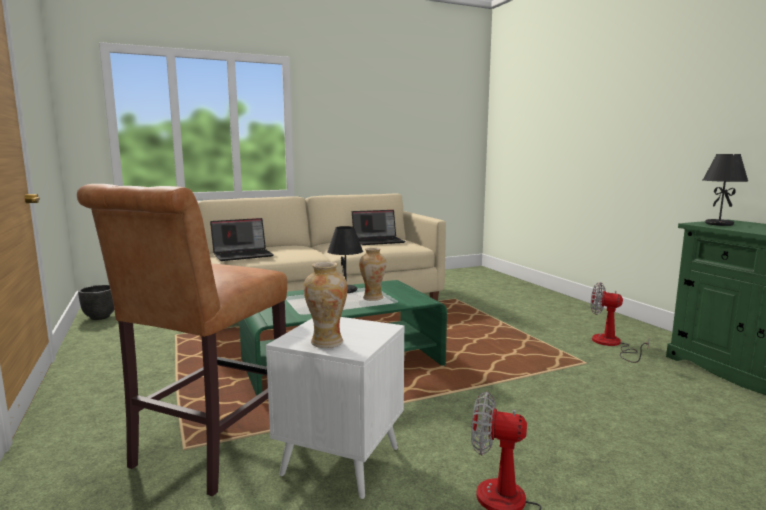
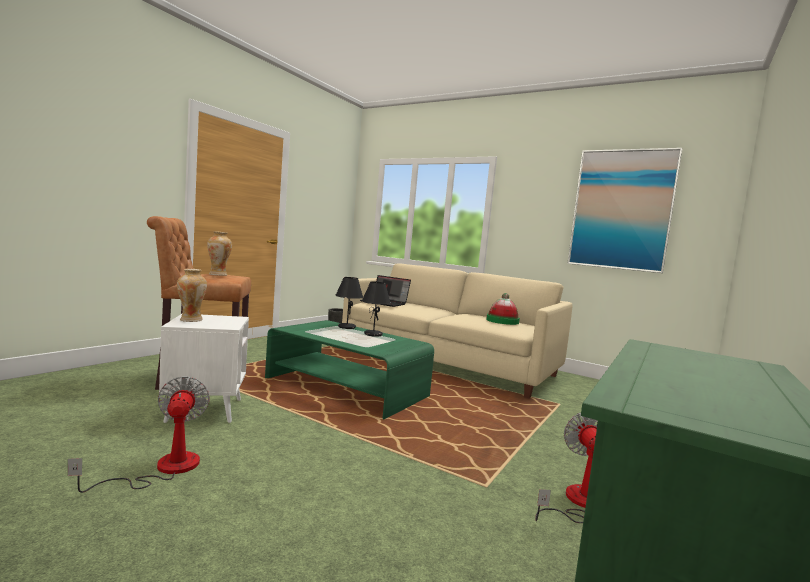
camera: 55 degrees right, 5 degrees down
(373, 298) = (365, 341): vase -> vase (218, 275)
(378, 241) = (502, 321): laptop -> hat
(414, 119) = (621, 210): none -> picture
(718, 224) = (678, 353): black table lamp -> black table lamp (346, 327)

